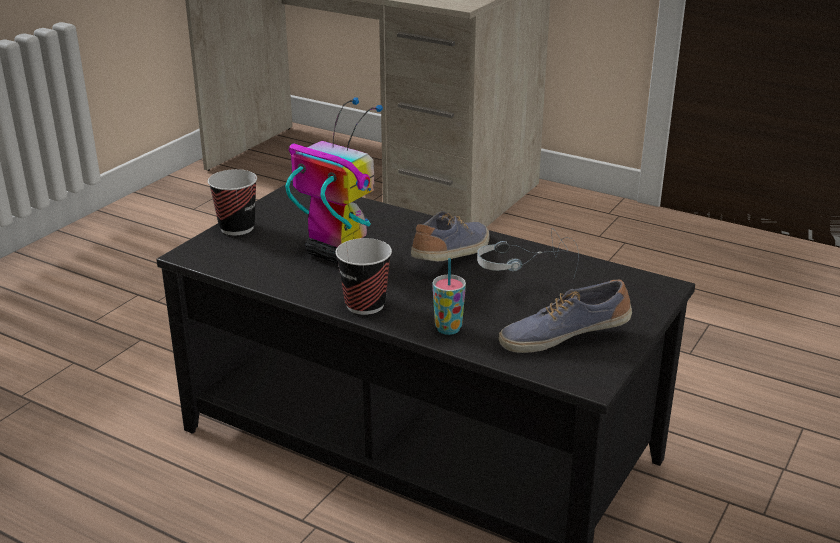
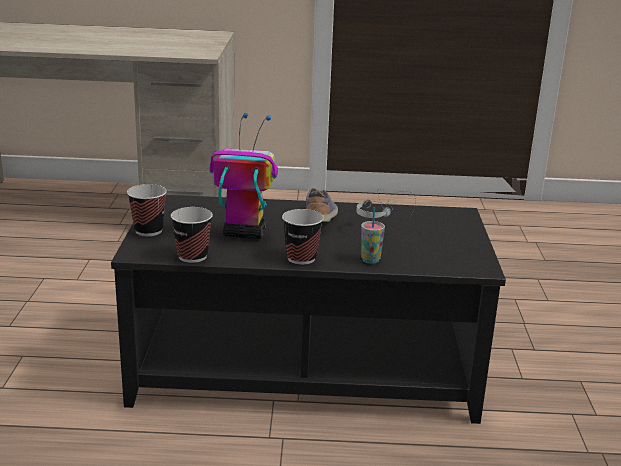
camera: 30 degrees left, 5 degrees down
(245, 272) = (192, 256): none -> cup
(563, 336) = (441, 249): shoe -> none

